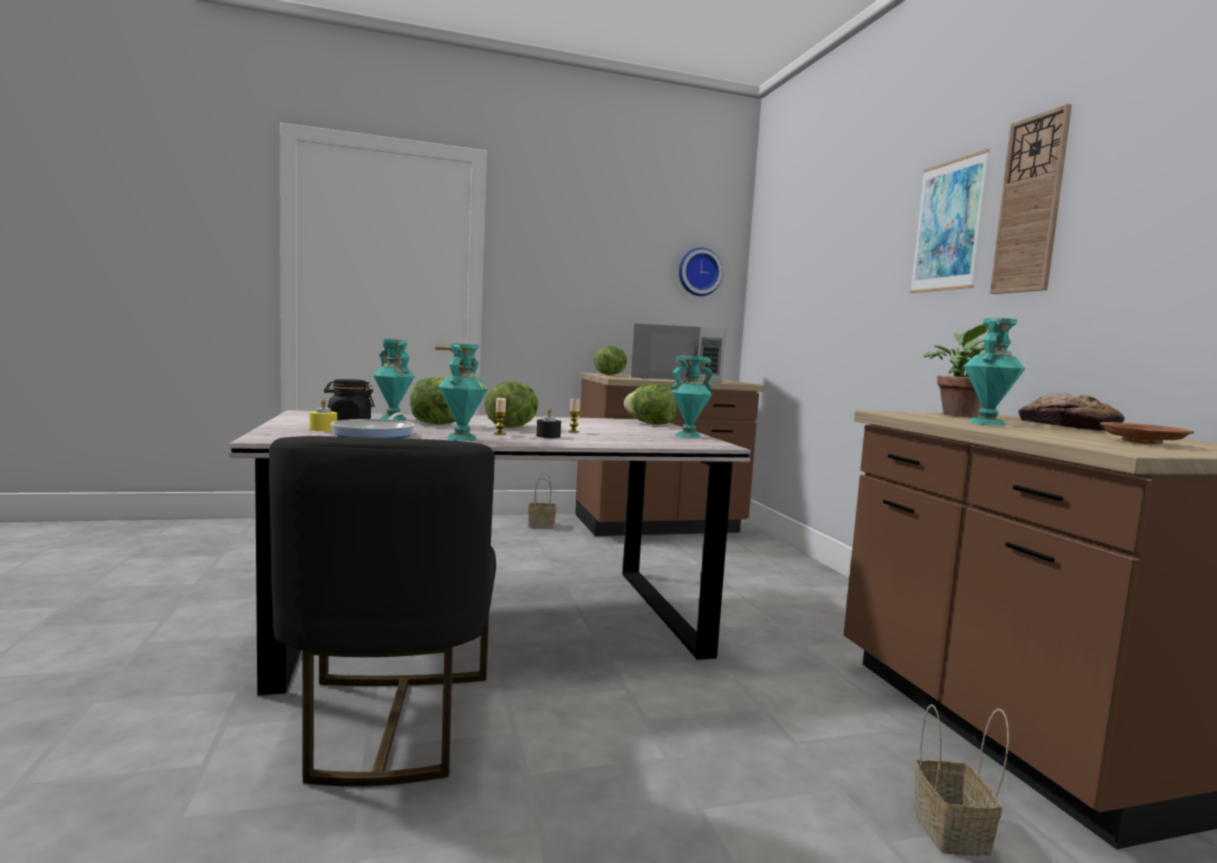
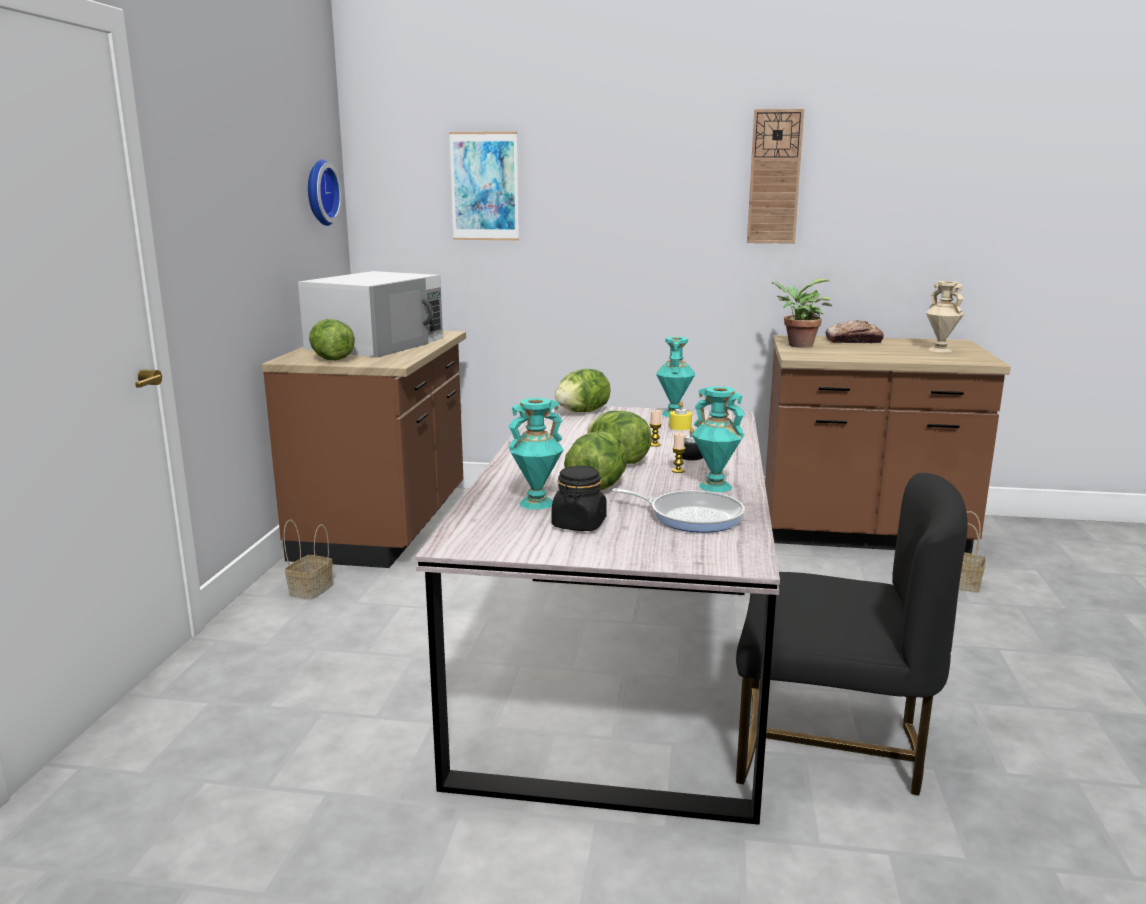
camera: 65 degrees left, 10 degrees up
(323, 429) = (654, 537): yellow candle -> yellow candle (680, 427)
(948, 226) = (692, 180): picture -> picture (484, 186)
(987, 423) = (857, 352): turquoise vase -> none
(1141, 442) = (939, 350): brown plate -> beige vase

